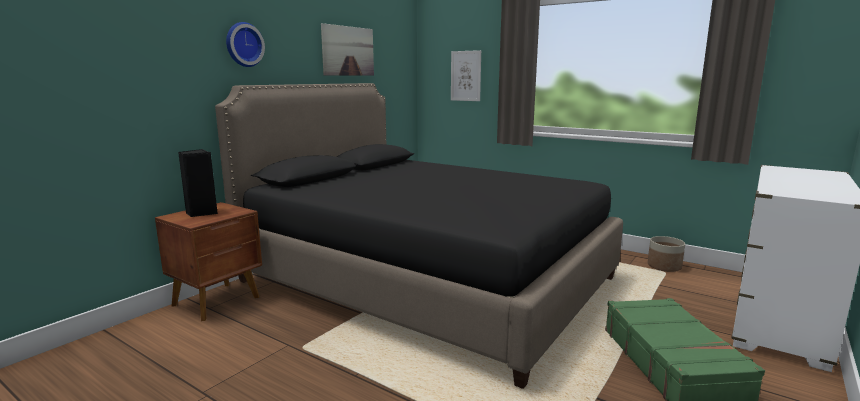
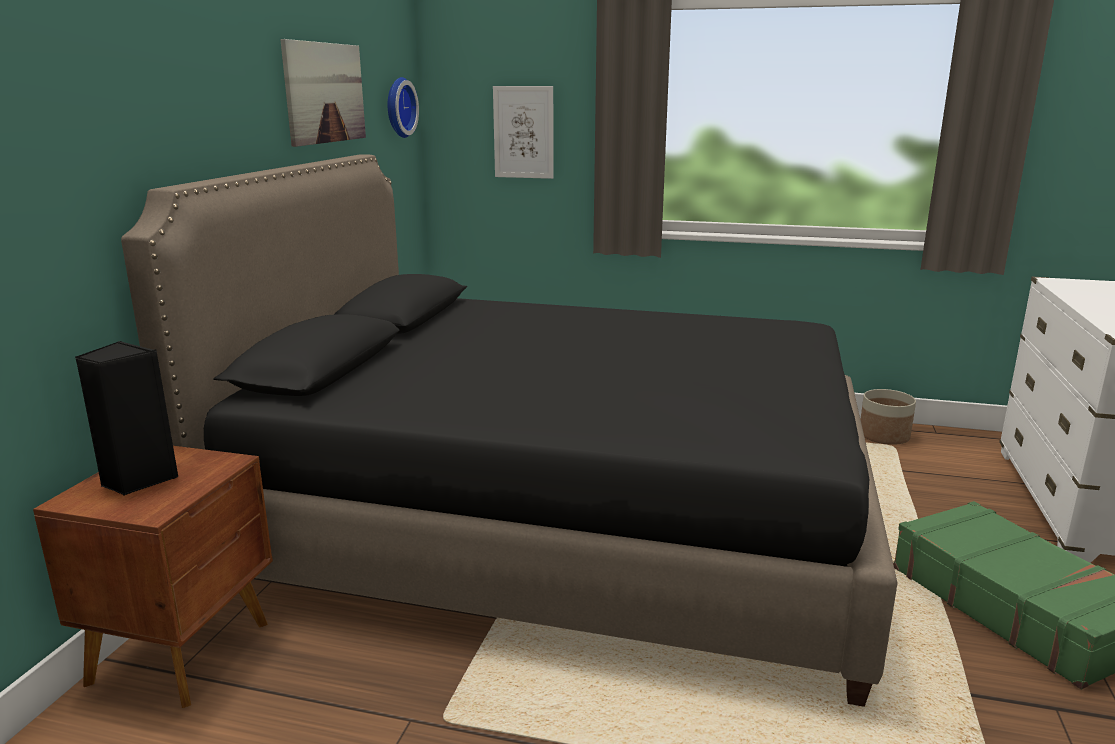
camera: 20 degrees left, 5 degrees up
(243, 44) = (157, 96): wall clock -> wall clock (398, 107)

